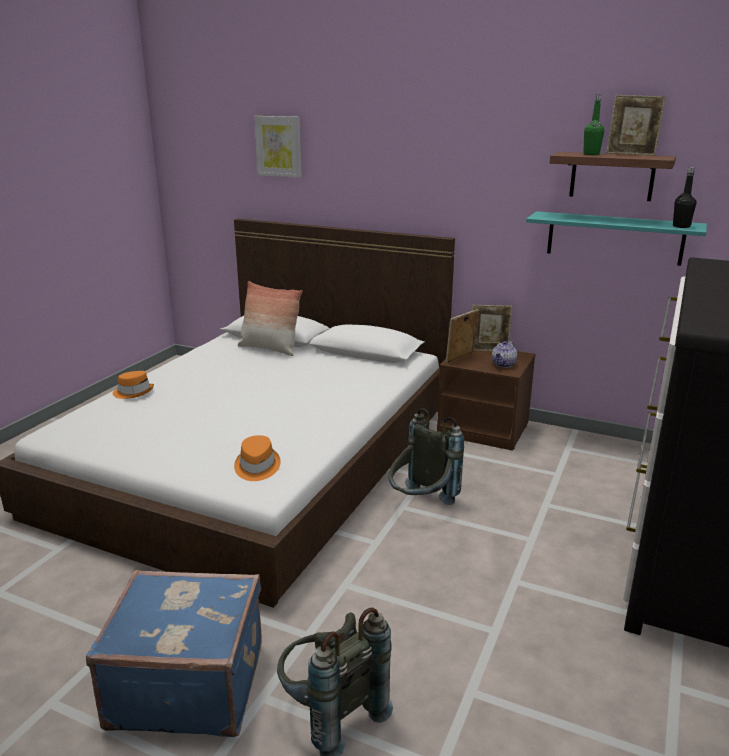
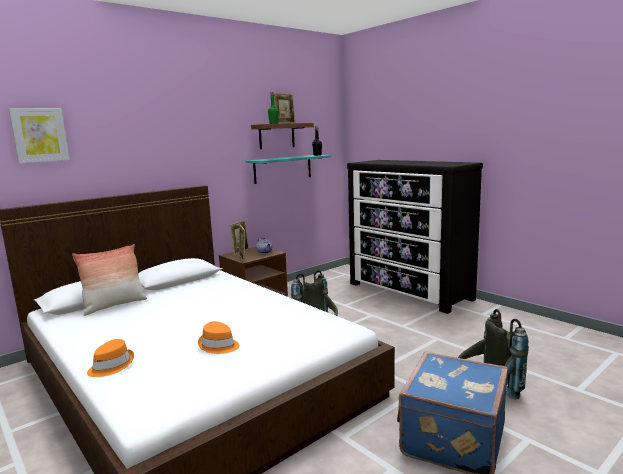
camera: 65 degrees left, 10 degrees down
(256, 467) = (315, 328): orange hat -> orange hat (219, 346)

